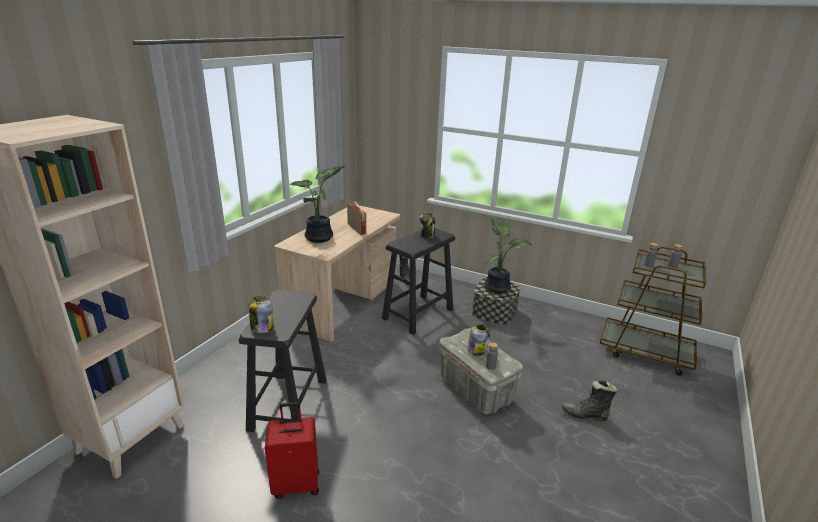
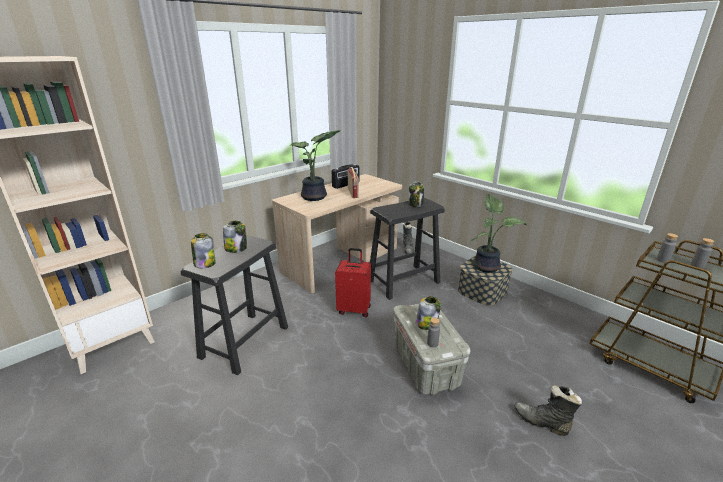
camera: 20 degrees right, 0 degrees up
(281, 306) = (236, 248): none -> jar
(296, 484) = (207, 418): red suitcase -> red suitcase (354, 309)
(342, 219) = (346, 185): none -> radio

